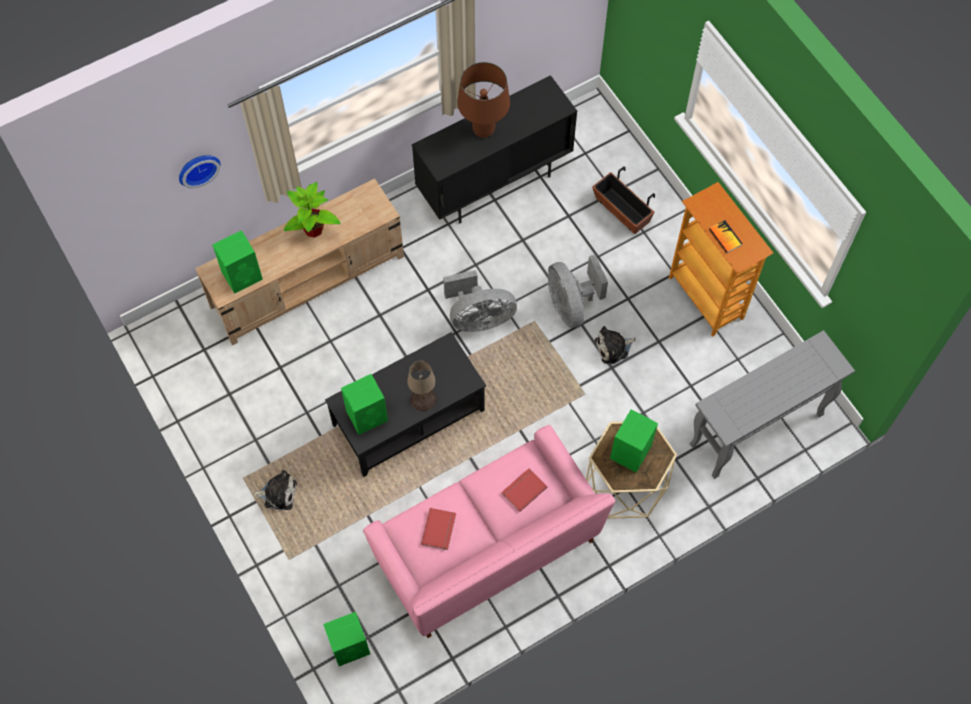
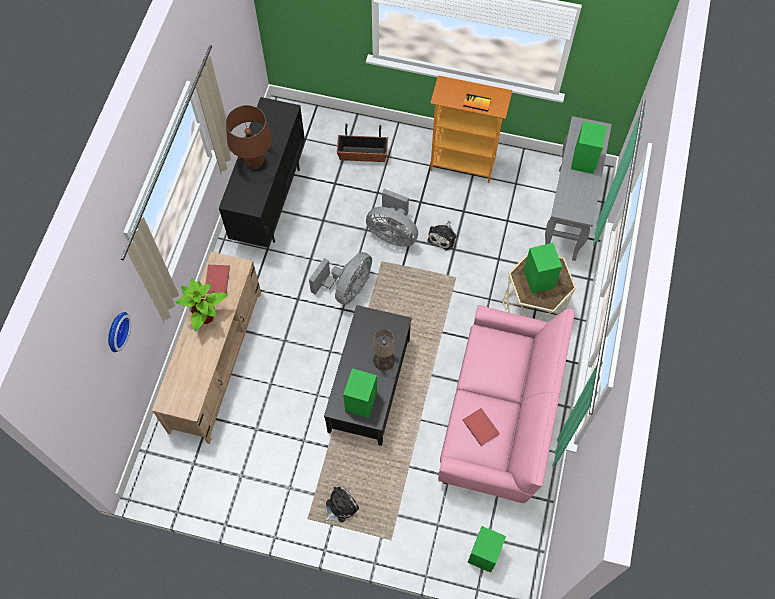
camera: 45 degrees left, 0 degrees up
(243, 275) = (190, 386): green speaker -> green speaker (584, 160)
(523, 490) = (502, 357): red book -> red book (216, 280)

